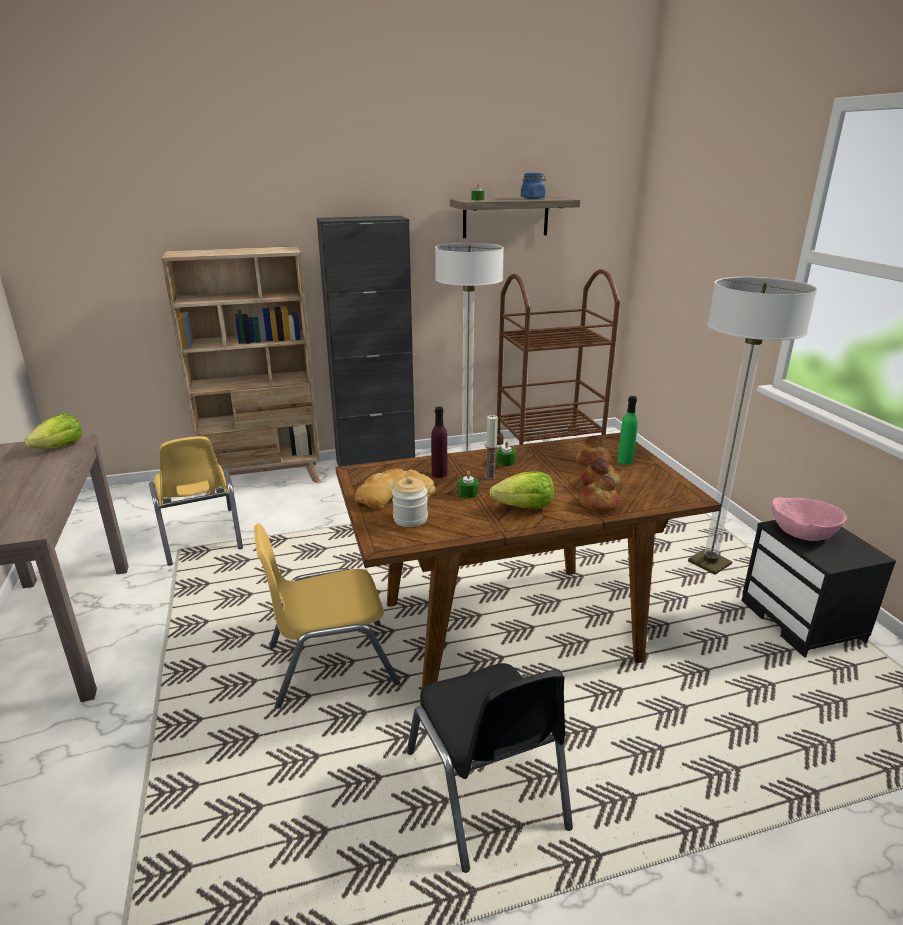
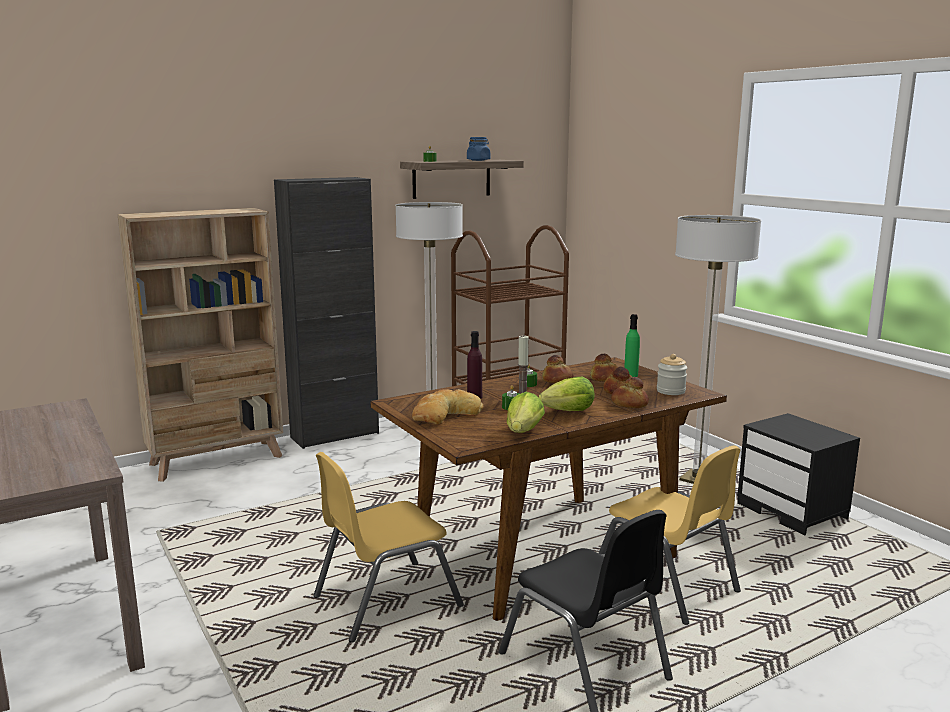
camera: 15 degrees left, 10 degrees down
(60, 447) = (56, 411): lettuce -> lettuce (524, 431)
(200, 536) = (175, 517): yellow chair -> yellow chair (665, 584)
(410, 519) = (474, 428): jar -> jar (670, 391)
(539, 460) = (557, 380): none -> bread
(802, 532) = (781, 427): pink bowl -> none

